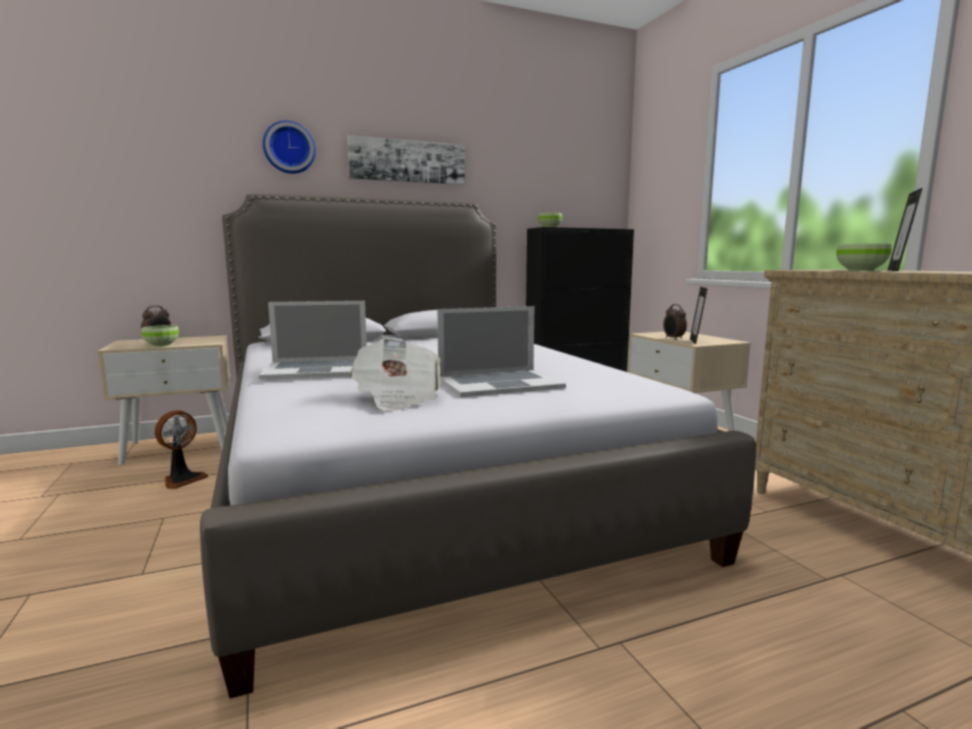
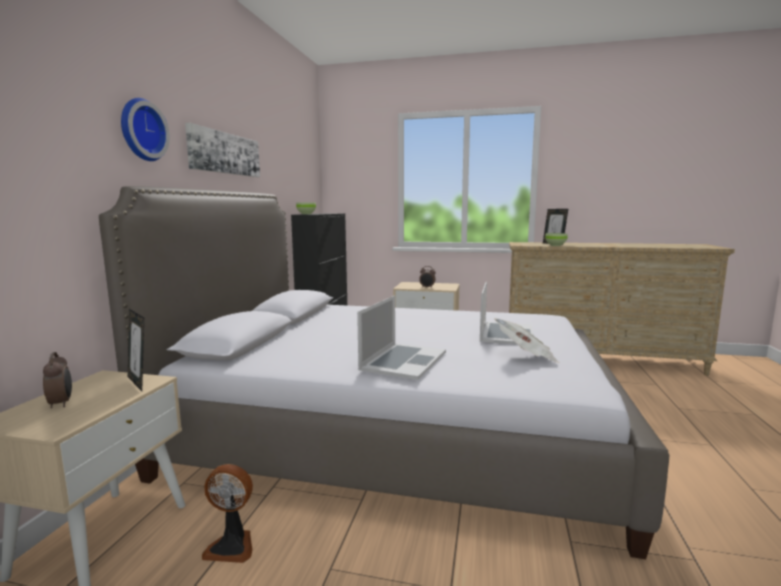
camera: 55 degrees left, 0 degrees up
(162, 345) = (110, 403): green bowl -> none
(182, 479) = (232, 546): fan -> fan turned 120 degrees clockwise
(696, 341) = (442, 287): picture frame -> picture frame (139, 382)

